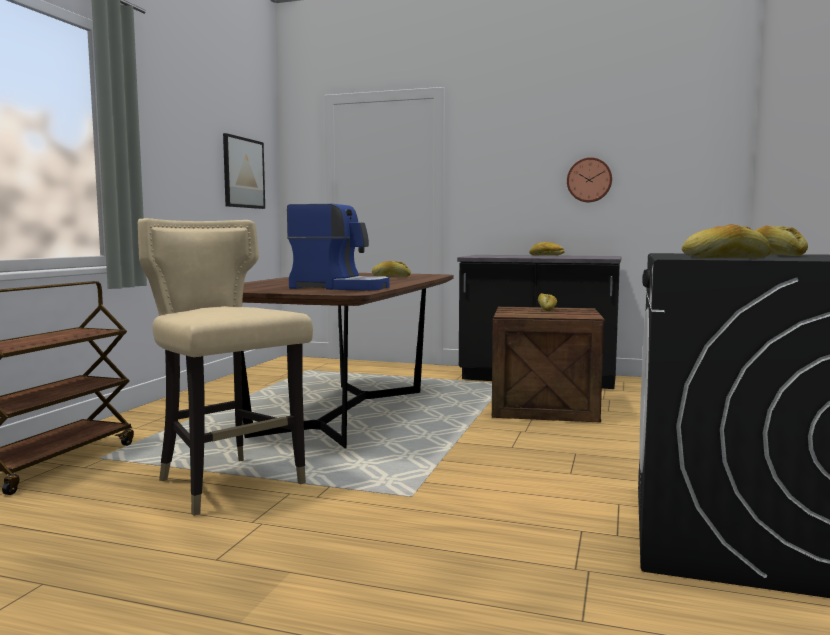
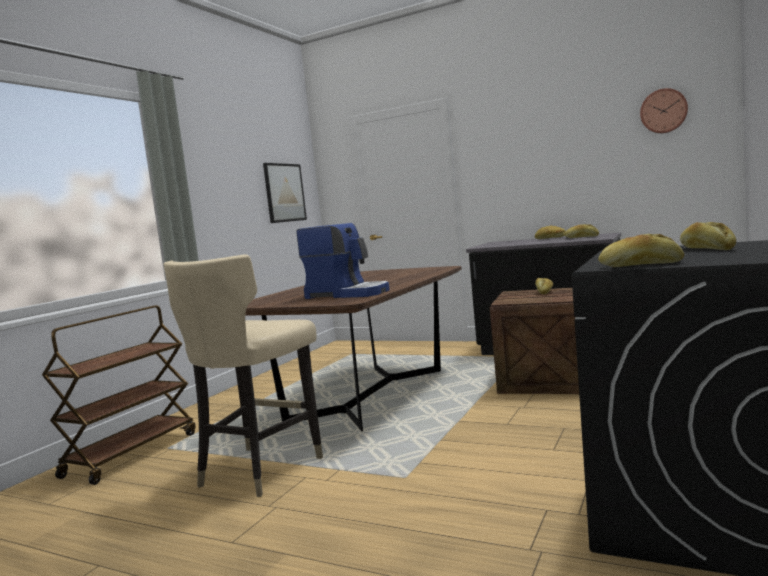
camera: 10 degrees right, 0 degrees up
(229, 484) = (259, 470): beige chair -> beige chair turned 120 degrees counterclockwise
(391, 276) = (404, 273): bread -> bread (581, 237)
(589, 180) = (584, 166): wall clock -> wall clock (663, 111)

